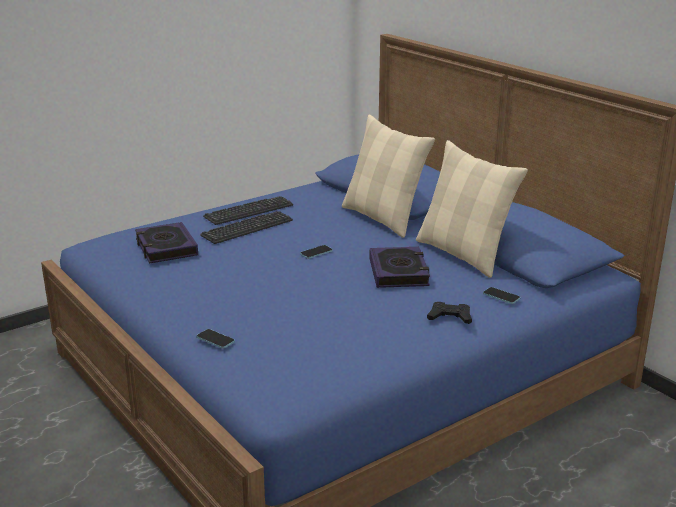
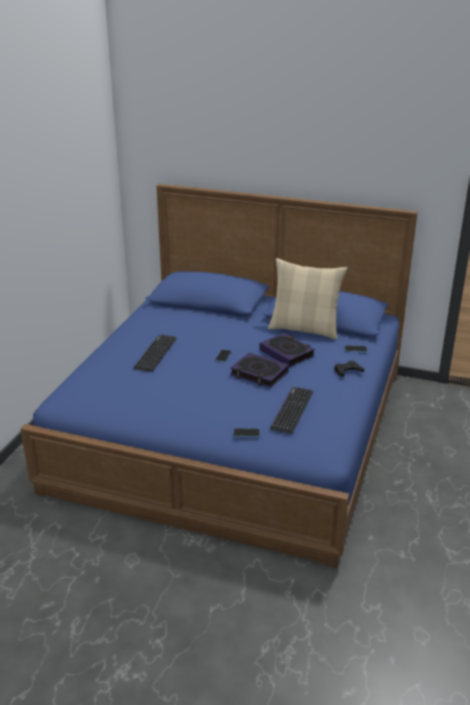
camera: 35 degrees left, 5 degrees up
(166, 248) = (123, 385): book -> book (259, 374)
(248, 211) = (137, 340): keyboard -> keyboard (292, 410)
(383, 218) = (228, 319): beige pillow -> none

